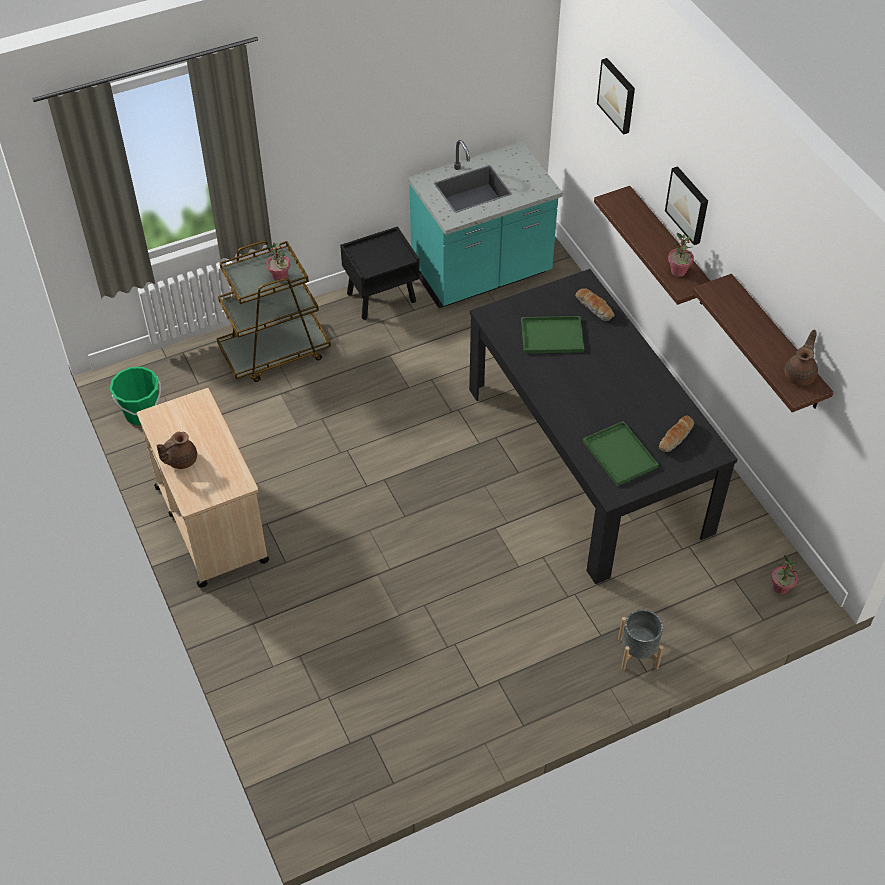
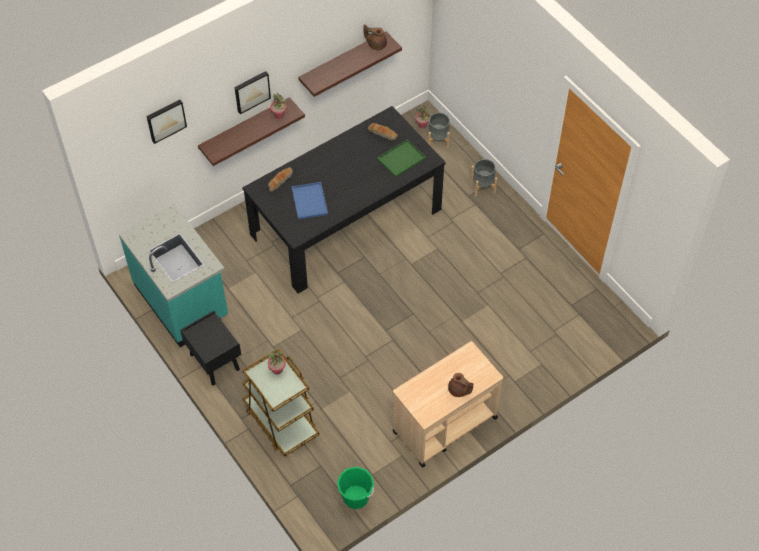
camera: 100 degrees left, 5 degrees up
(550, 336) = (310, 202): green tray -> blue tray
(746, 605) = (438, 140): none -> grey planter

